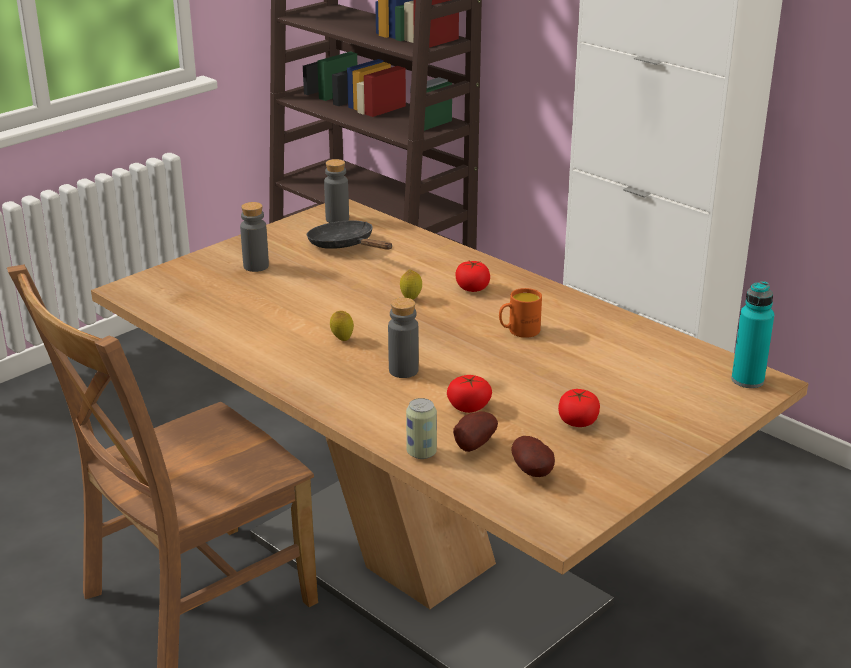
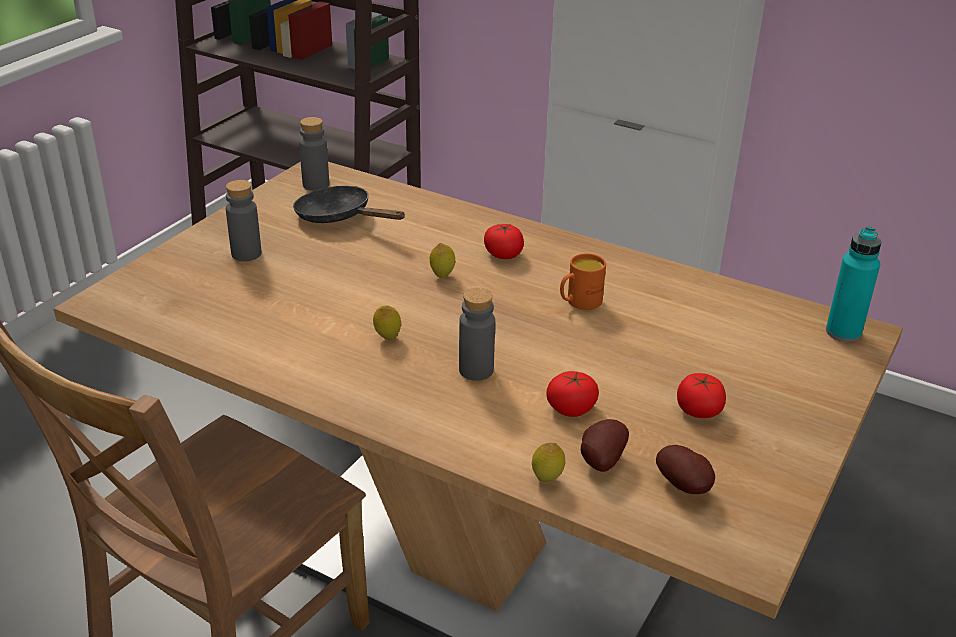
camera: 15 degrees left, 5 degrees up
(421, 453) = (547, 479): can -> lemon

